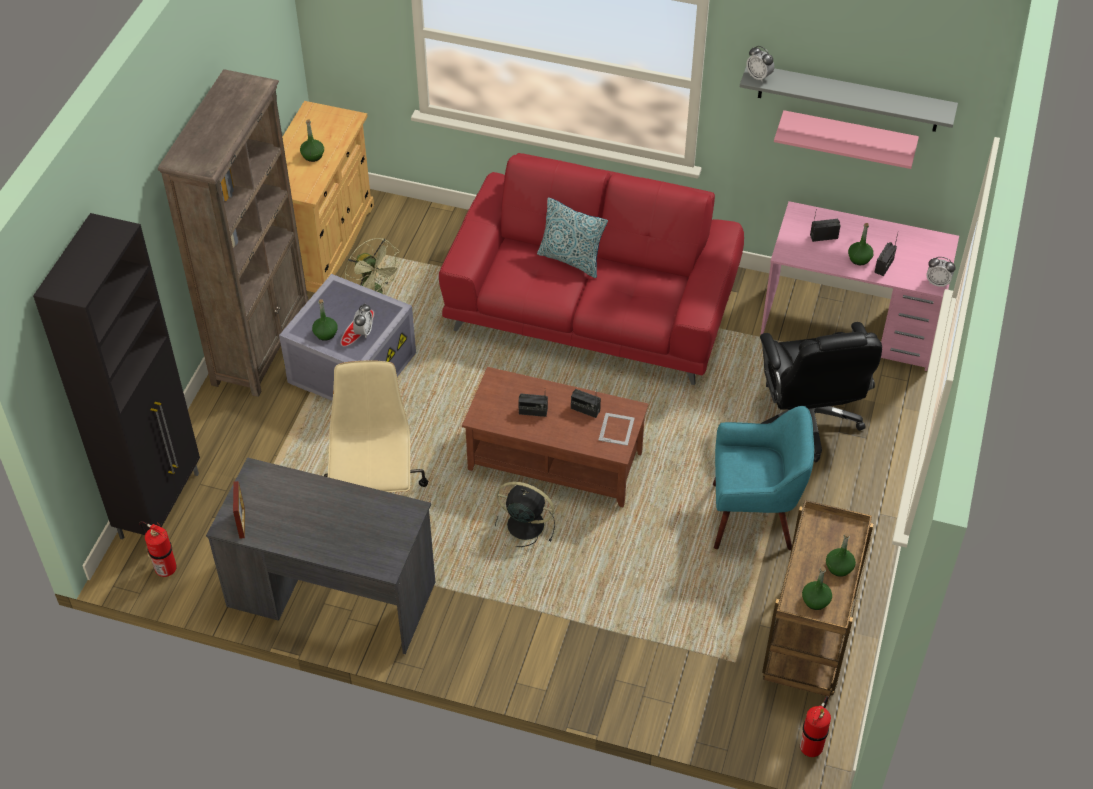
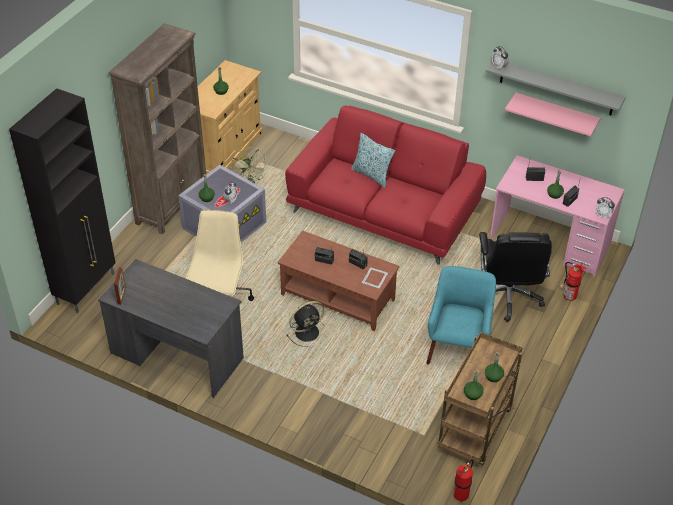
camera: 10 degrees right, 5 degrees down
(164, 569) = (78, 325): fire extinguisher -> fire extinguisher (568, 296)
(523, 524) = (308, 332): black fan -> black fan turned 120 degrees clockwise
(753, 517) = (457, 349): turquoise armchair -> turquoise armchair turned 90 degrees counterclockwise

